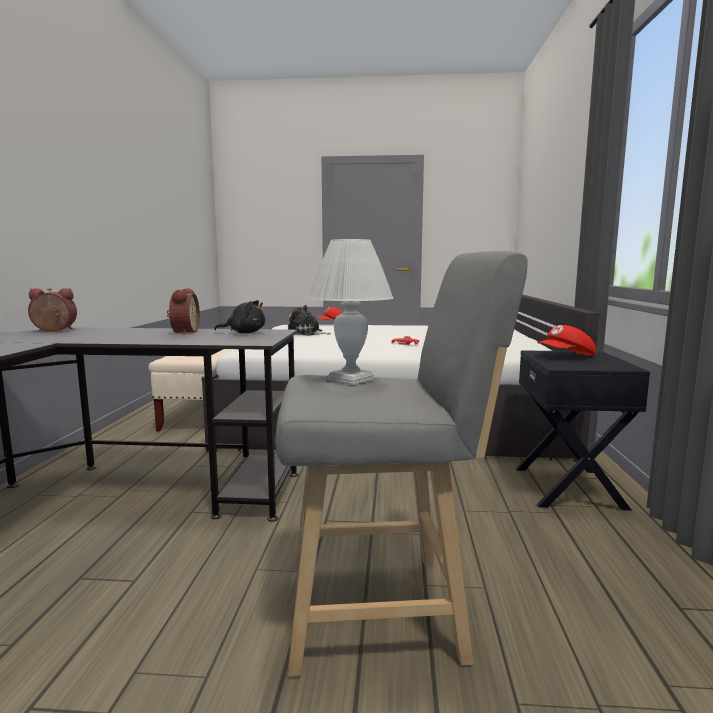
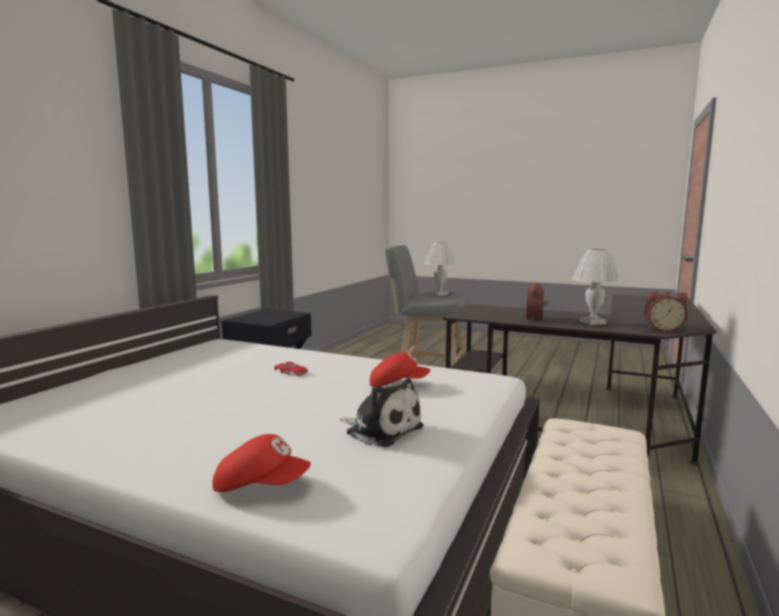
camera: 160 degrees left, 0 degrees up
(118, 332) = (592, 322): none -> white table lamp
(244, 333) = (486, 315): black plush toy -> none
(566, 356) = (265, 318): red cap -> red cap (398, 384)

